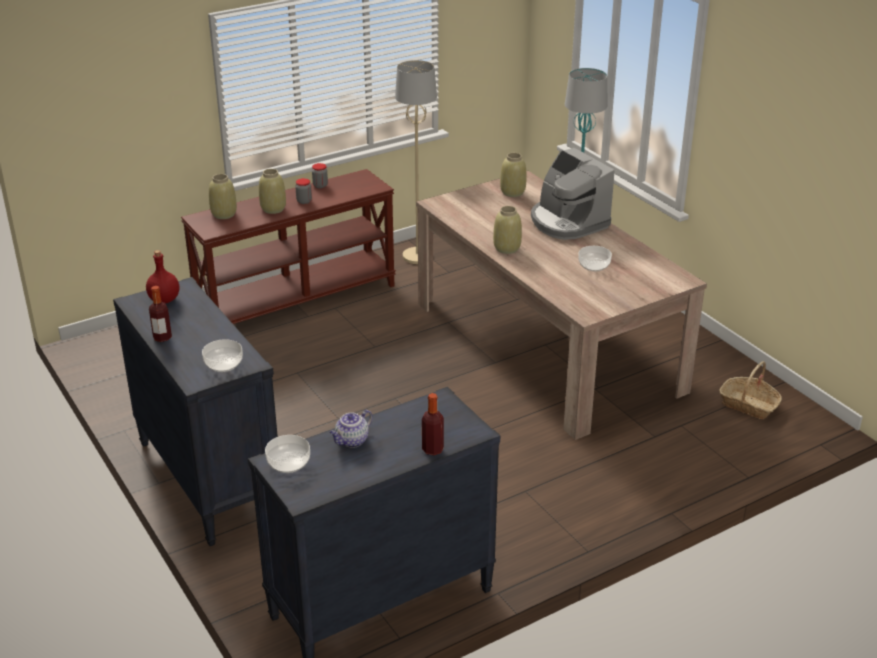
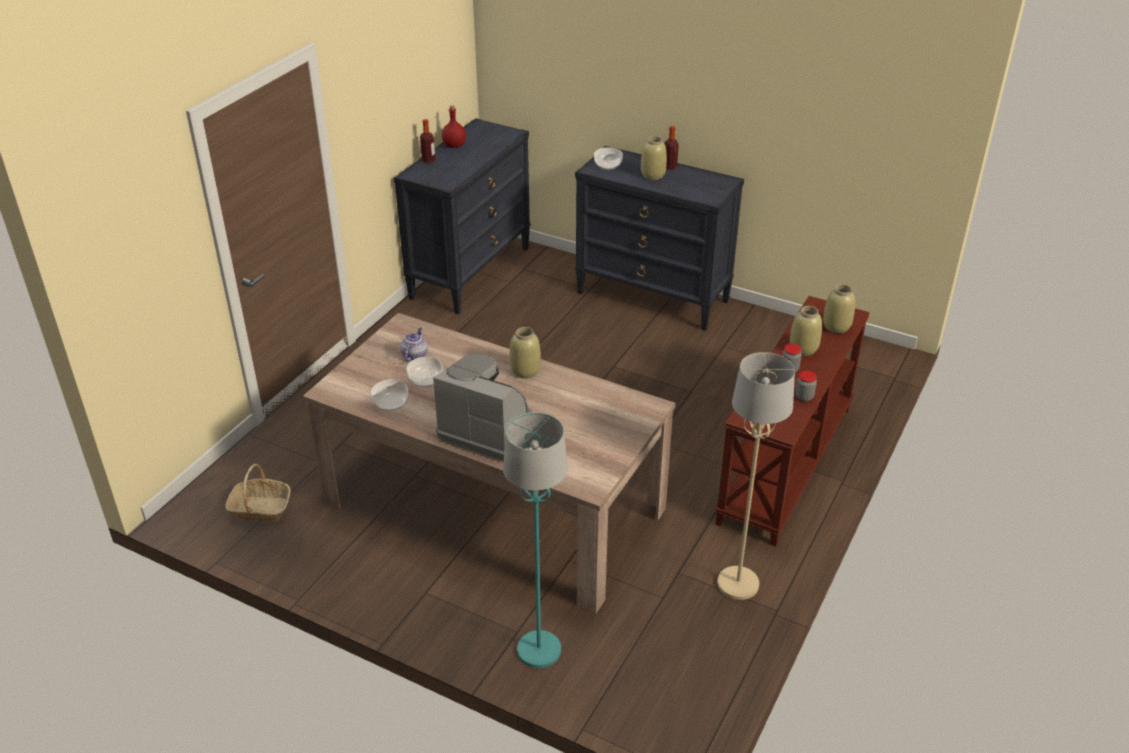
camera: 150 degrees right, 5 degrees up
(164, 300) = (709, 187): red bottle -> red bottle (454, 145)
(288, 463) = (504, 134): bowl -> bowl (391, 402)
(351, 441) = (480, 151): teapot -> teapot (414, 355)
(513, 192) = (584, 456): beige vase -> beige vase (652, 175)

